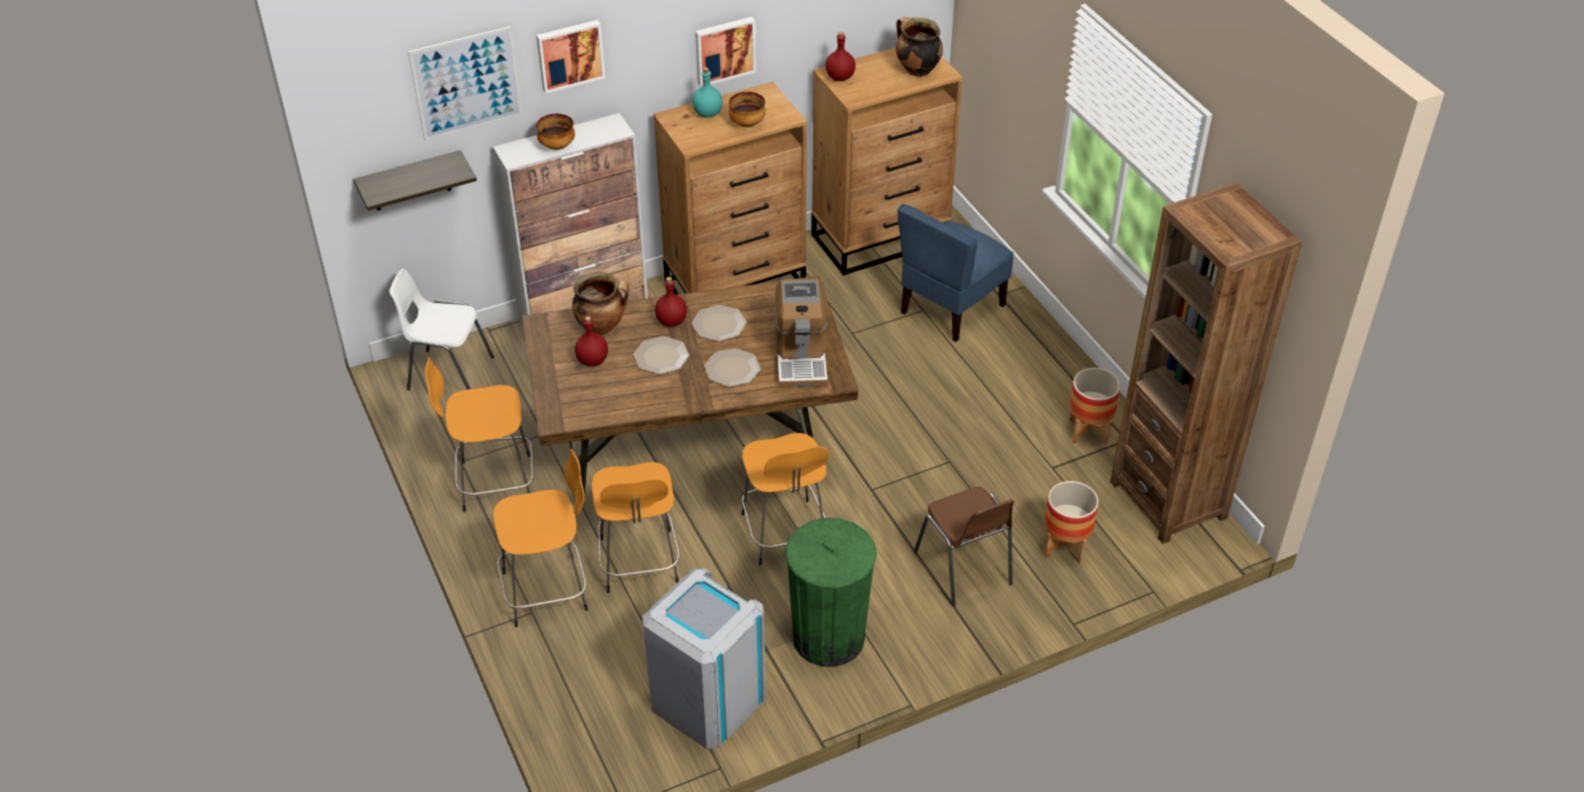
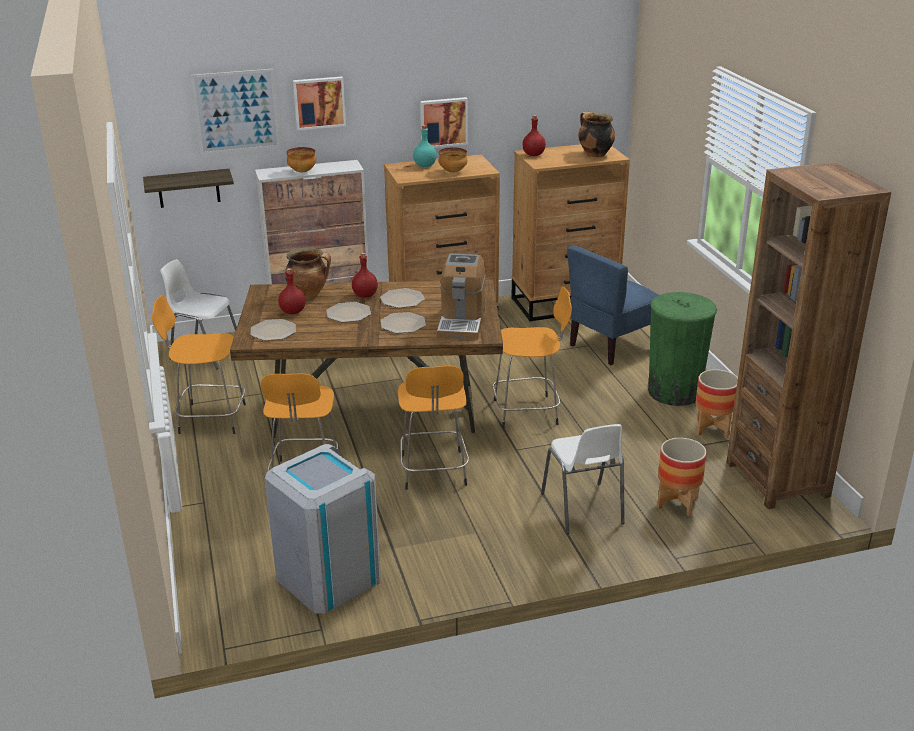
camera: 10 degrees right, 15 degrees down
(549, 590) = (223, 489): orange stool -> orange stool (528, 412)
(580, 398) = (273, 331): none -> plate
(828, 637) = (449, 545): green trash can -> green trash can (674, 392)
(964, 570) = (583, 510): brown chair -> white chair

